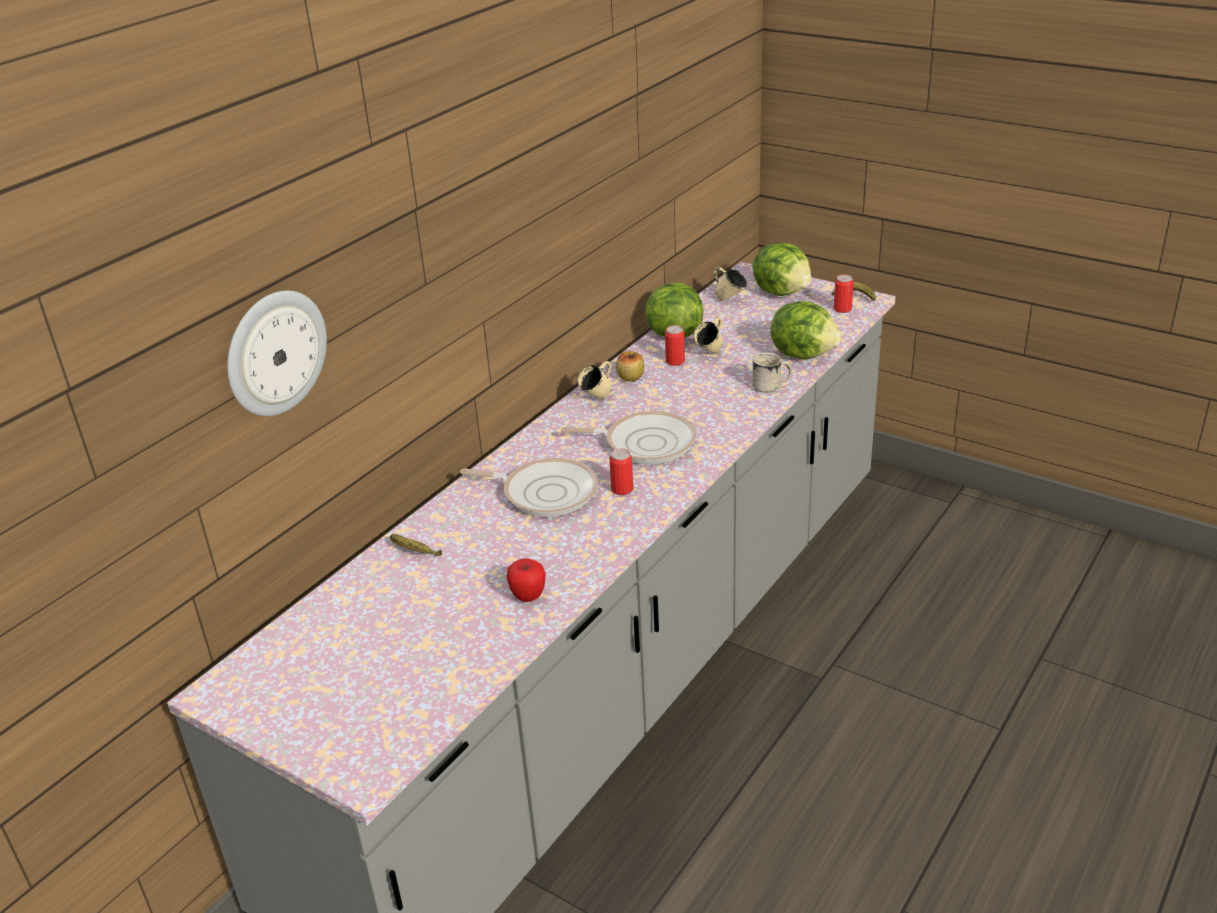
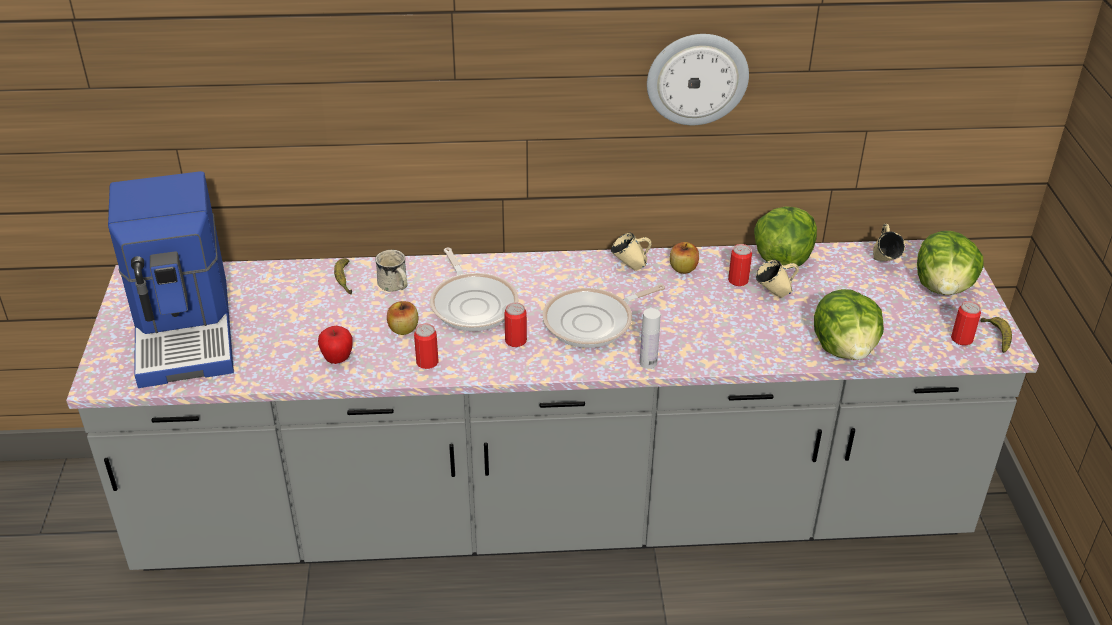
camera: 50 degrees right, 5 degrees up
(275, 352) = (263, 68): wall clock -> wall clock (697, 78)
(357, 682) = (186, 329): none -> coffee machine
(532, 543) = (403, 329): none -> apple
(594, 546) = (427, 362): none -> can
(645, 443) = (593, 322): frying pan -> frying pan turned 90 degrees clockwise
(724, 438) = (648, 363): none -> white bottle
(771, 386) = (763, 354): white mug -> white mug (395, 287)

